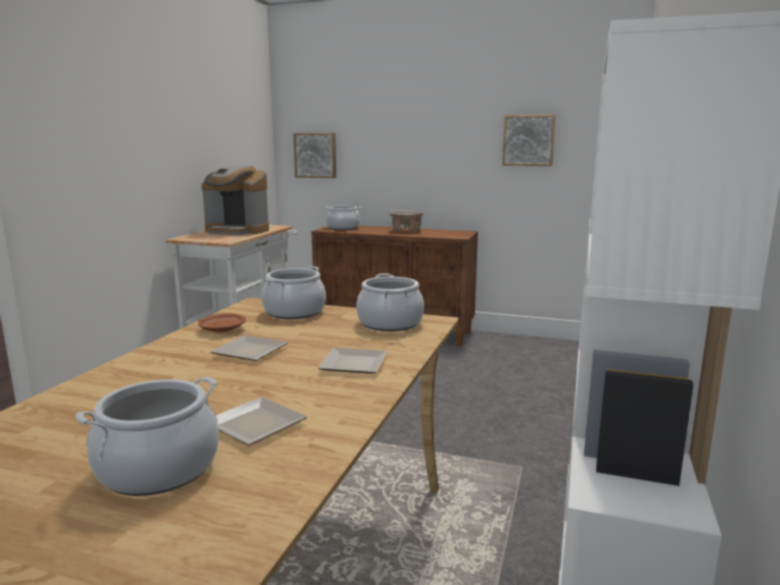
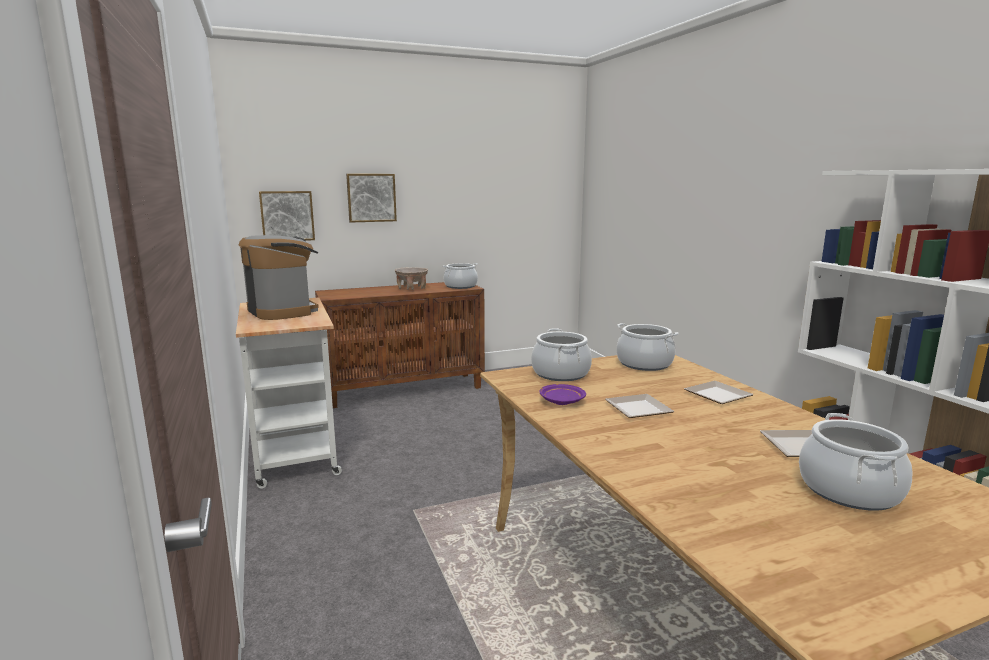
camera: 40 degrees left, 0 degrees up
(222, 329) = (561, 401): brown plate -> purple plate
(237, 231) = (283, 311): coffee machine -> coffee machine turned 105 degrees counterclockwise
(343, 228) = (343, 293): cooking pot -> cooking pot (460, 286)
(528, 140) = (503, 196): picture -> picture (371, 197)

